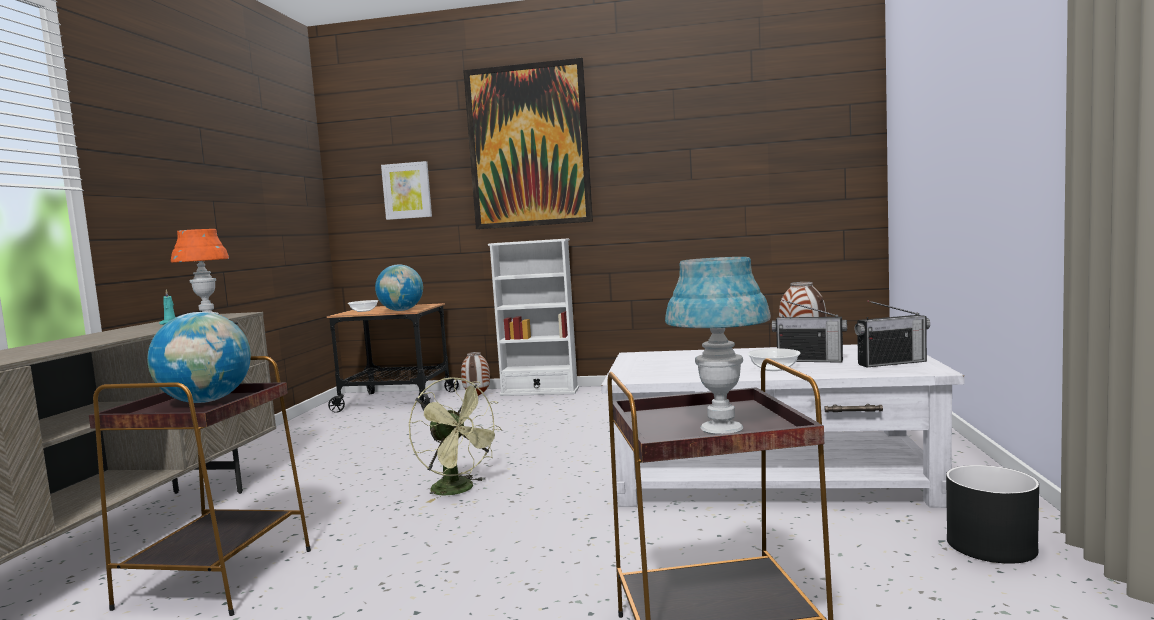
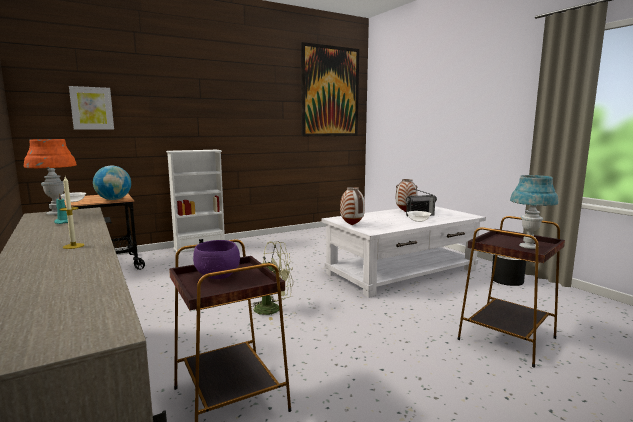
camera: 40 degrees left, 5 degrees up
(78, 343) = (73, 246): none -> candle
(206, 401) = (219, 276): globe -> purple bowl
(477, 396) = (160, 255): vase -> vase (352, 225)
(528, 146) = (188, 87): picture -> picture (330, 92)
(891, 363) = (451, 214): radio -> none

